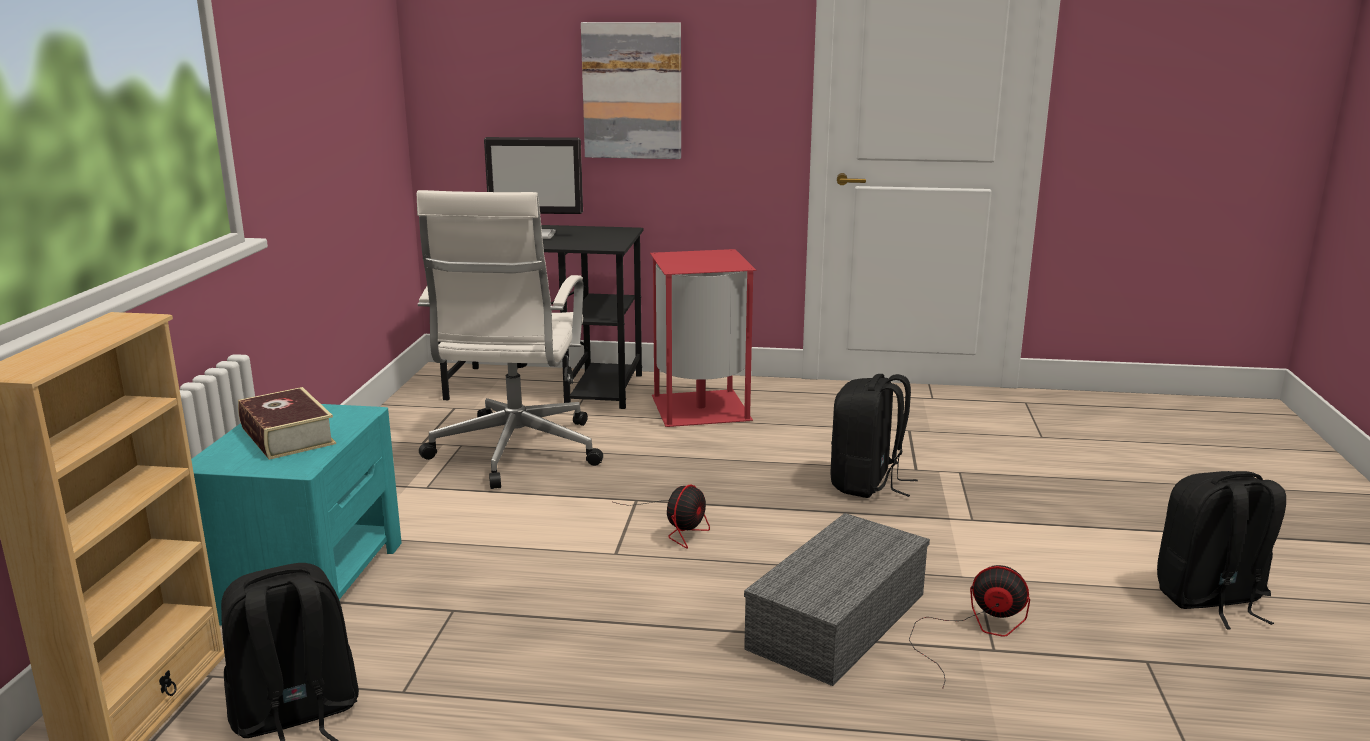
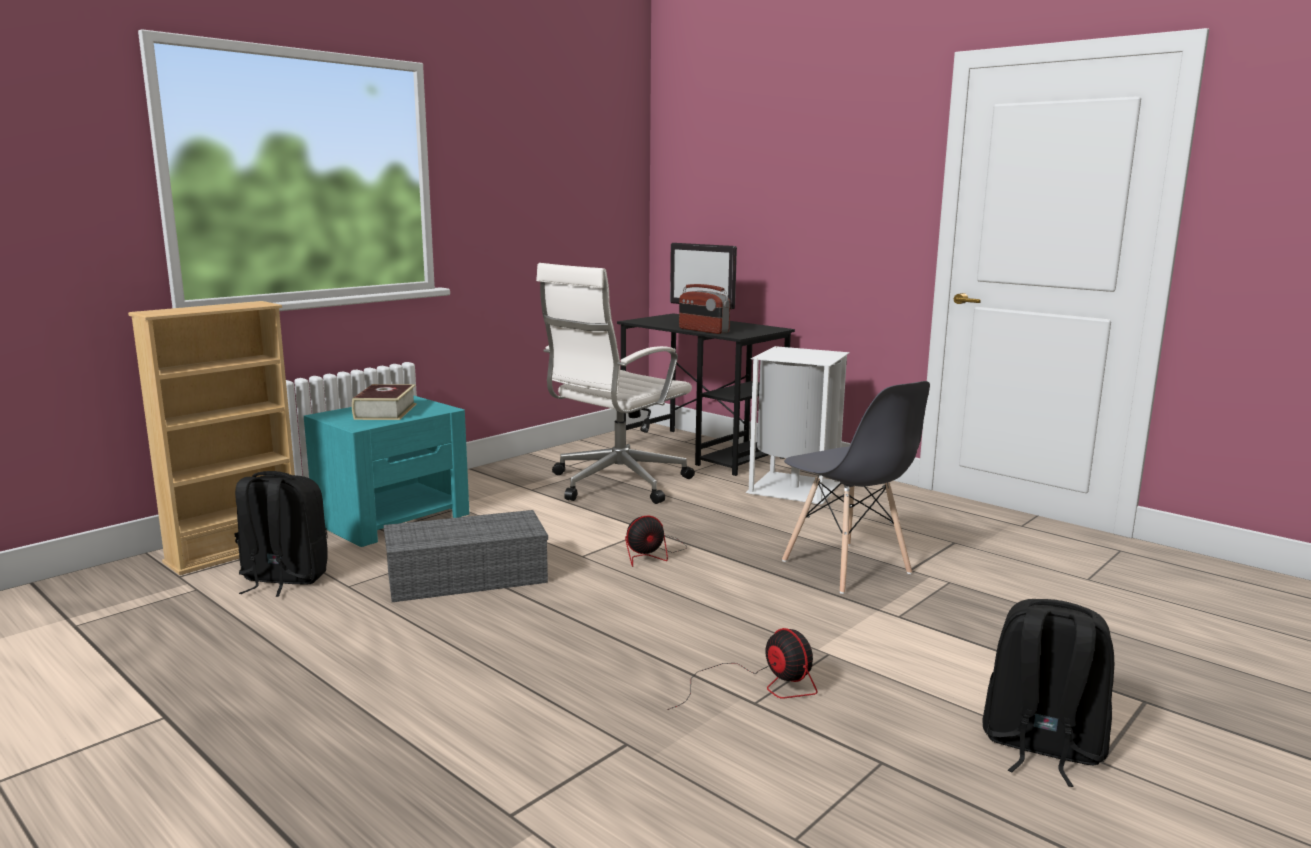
camera: 35 degrees right, 5 degrees down
(559, 245) = (703, 330): none -> radio
(632, 91) = (797, 212): picture -> none
(702, 408) = (796, 487): red trash can -> white trash can
(837, 619) = (666, 641): grey storage box -> grey storage box (469, 576)
(867, 484) = (846, 567): black backpack -> grey chair

